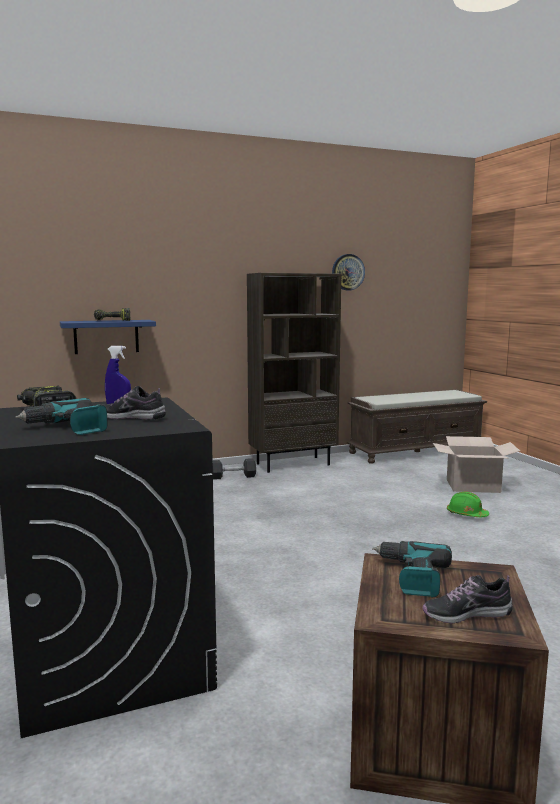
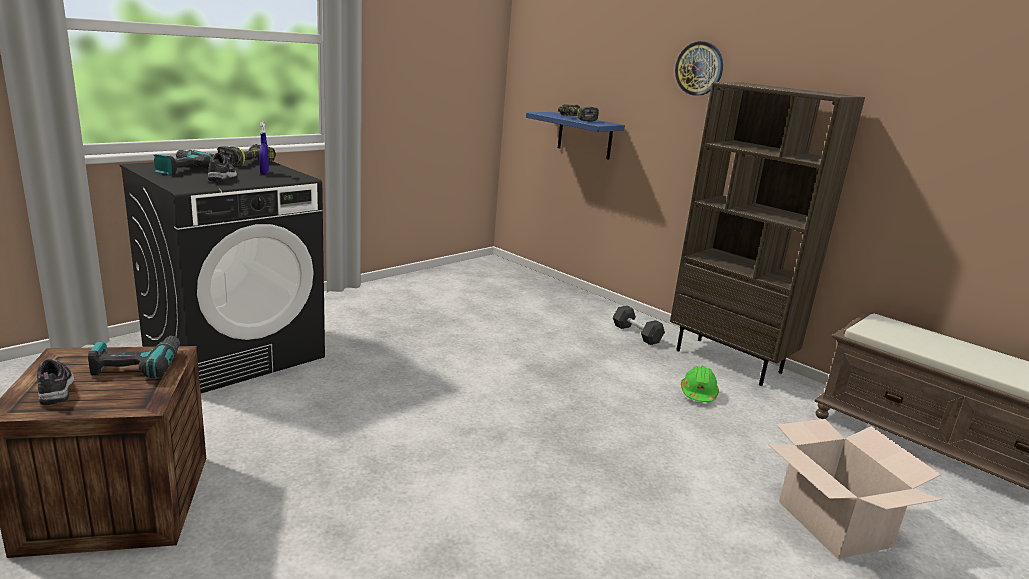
camera: 65 degrees right, 10 degrees up
(348, 272) = (923, 98): wall clock -> wall clock (699, 68)
(466, 514) = (681, 517): green hard hat -> green hard hat (698, 394)

